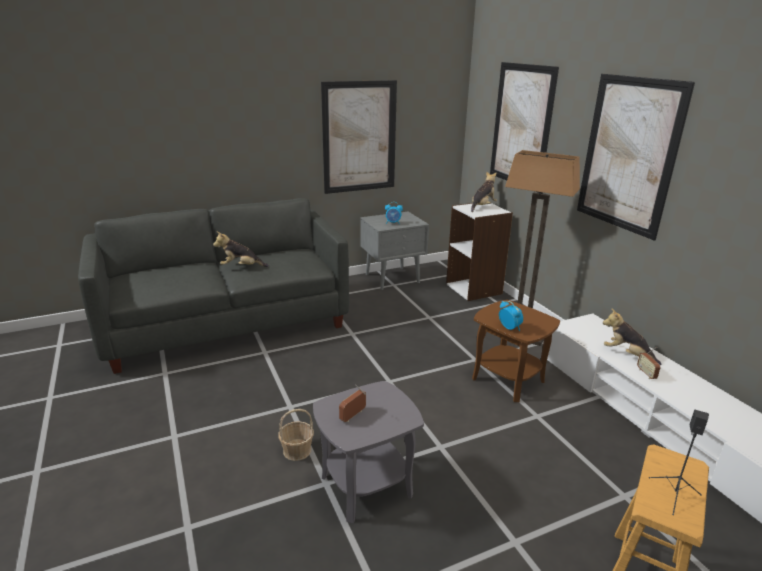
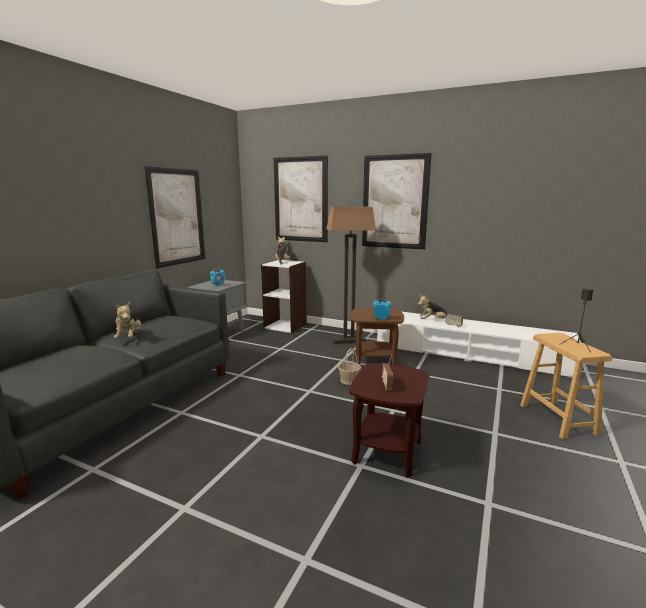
camera: 40 degrees left, 10 degrees down
(241, 267) = (129, 337): plush toy -> plush toy turned 60 degrees counterclockwise
(297, 450) = (310, 458): basket -> basket (349, 380)
(366, 486) = (387, 452): grey side table -> brown side table

